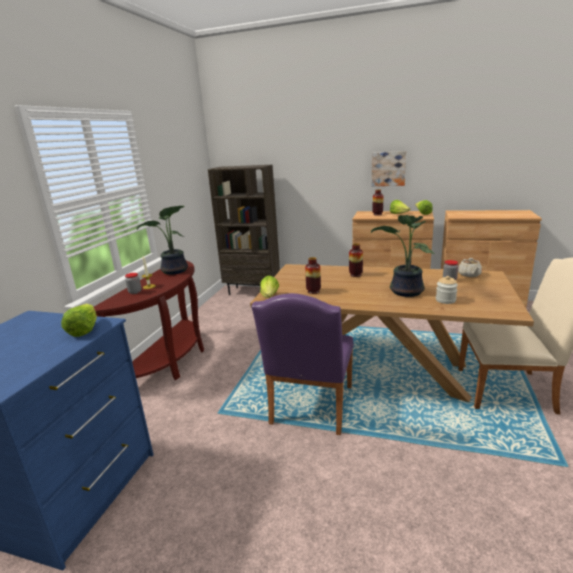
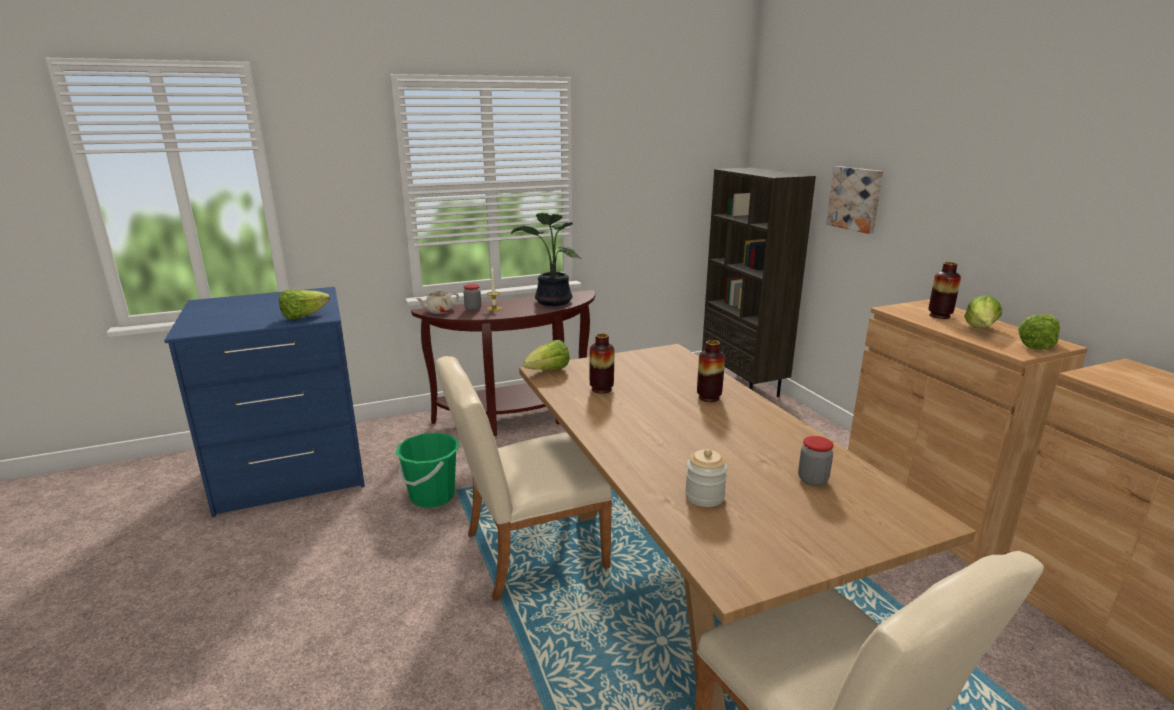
camera: 50 degrees right, 0 degrees up
(210, 425) = (432, 496): none -> green bucket
(310, 408) = (525, 552): purple chair -> beige chair
(388, 168) = (1012, 223): picture -> picture (856, 198)
(405, 292) = (691, 453): potted plant -> none
(469, 275) = (878, 495): beige teapot -> beige teapot (439, 311)

